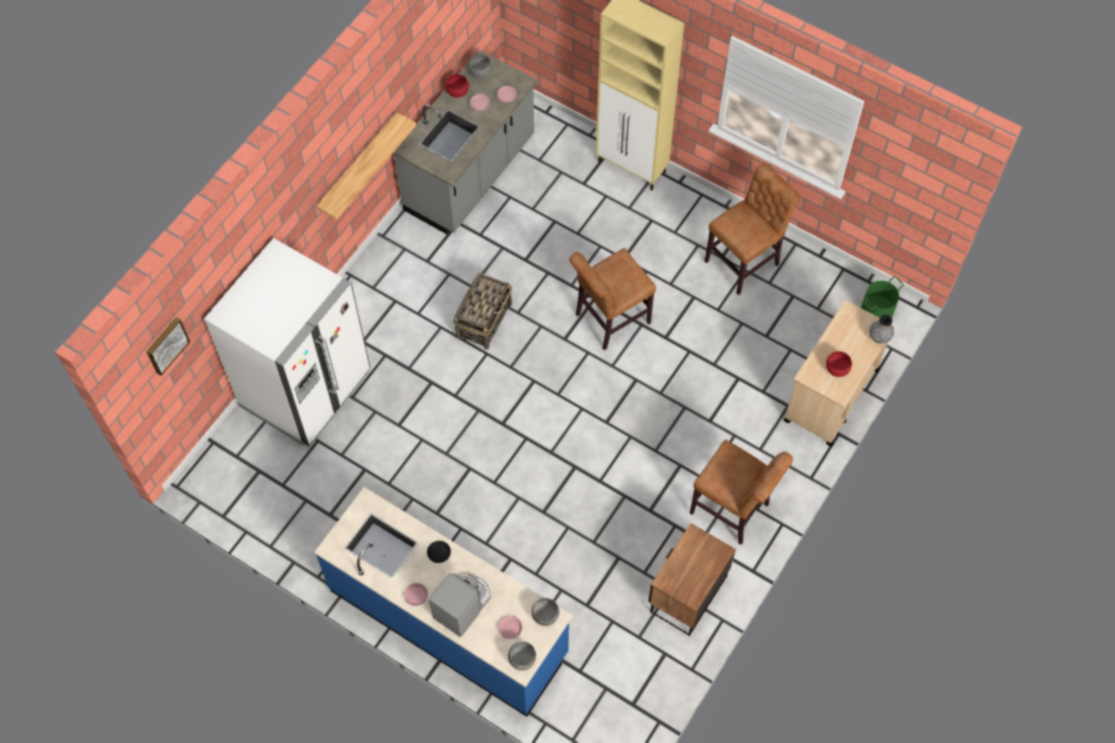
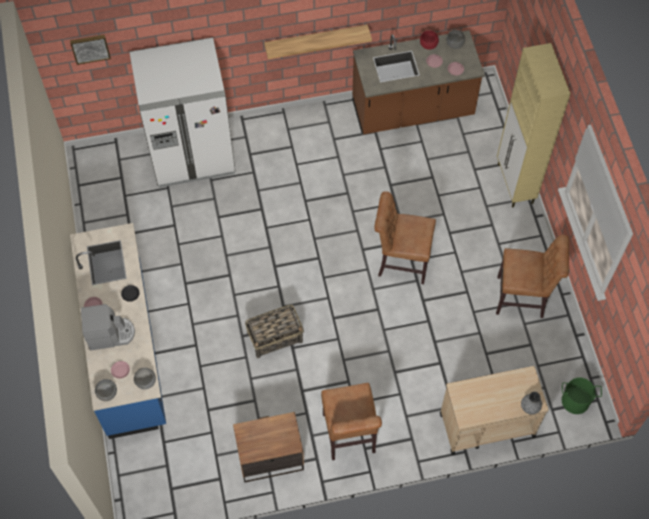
camera: 45 degrees right, 0 degrees up
(470, 175) = (412, 110): grey counter -> brown counter
(484, 320) = (329, 199): basket -> basket (275, 337)
(836, 369) = (479, 402): red bowl -> none

